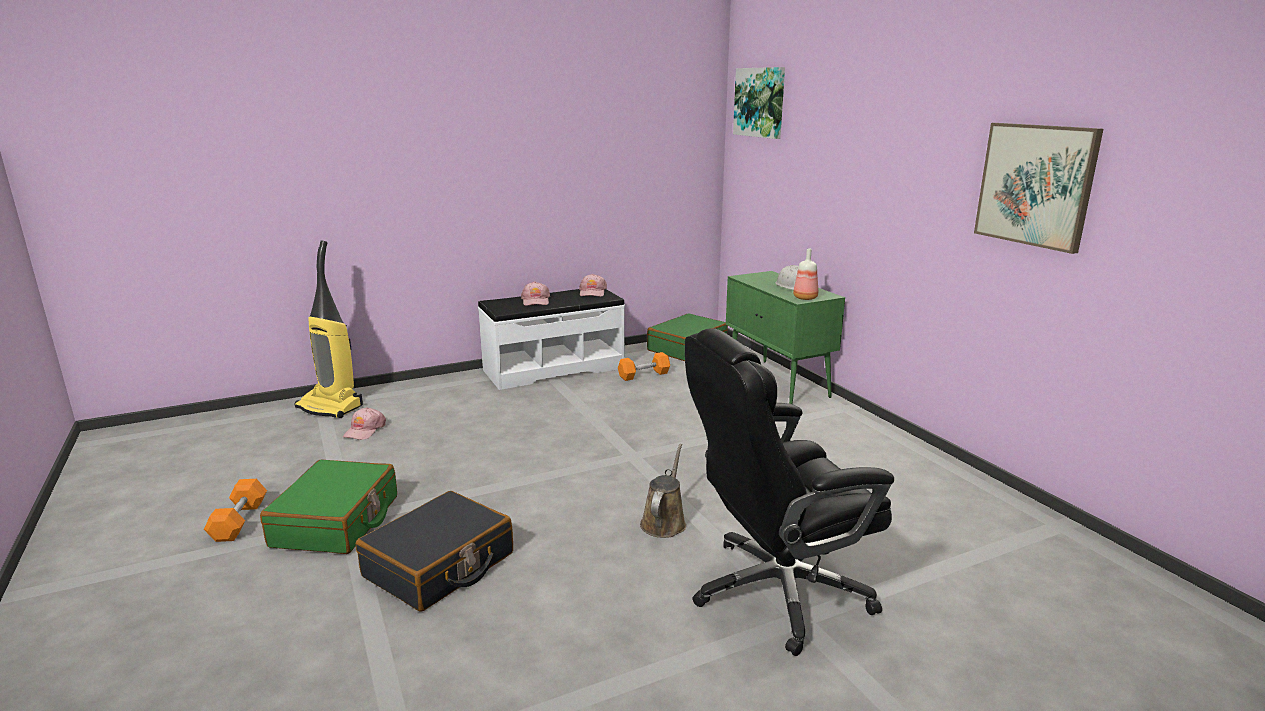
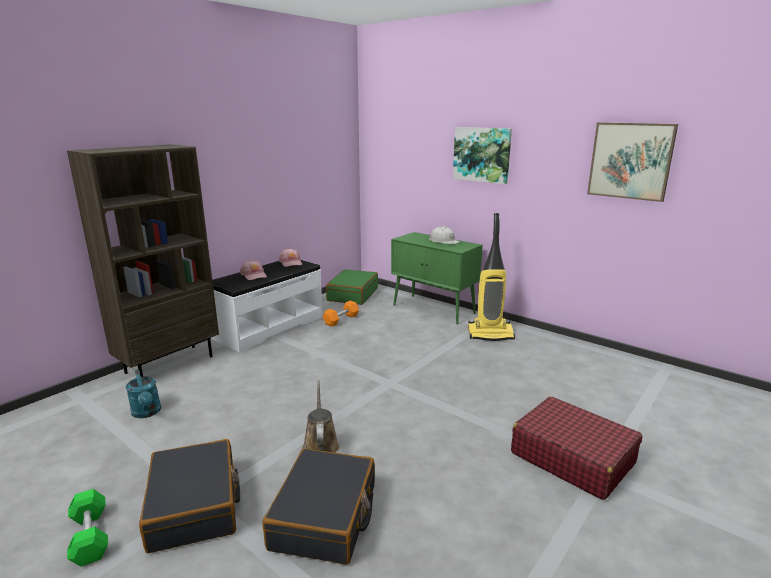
camera: 25 degrees left, 0 degrees up
(239, 521) = (90, 536): orange dumbbell -> green dumbbell
(331, 407) = (94, 399): vacuum cleaner -> vacuum cleaner (490, 334)
(337, 521) = (195, 506): green suitcase -> black suitcase
(364, 430) = (147, 413): pink cap -> turquoise watering can
(422, 388) = (170, 364): none -> brown bookcase
(664, 522) = (457, 428): brown watering can -> brown watering can (320, 445)
(760, 102) = (392, 113): picture -> picture (482, 154)
(777, 592) = (572, 458): black office chair -> red suitcase
(805, 297) = (460, 248): bottle -> none

